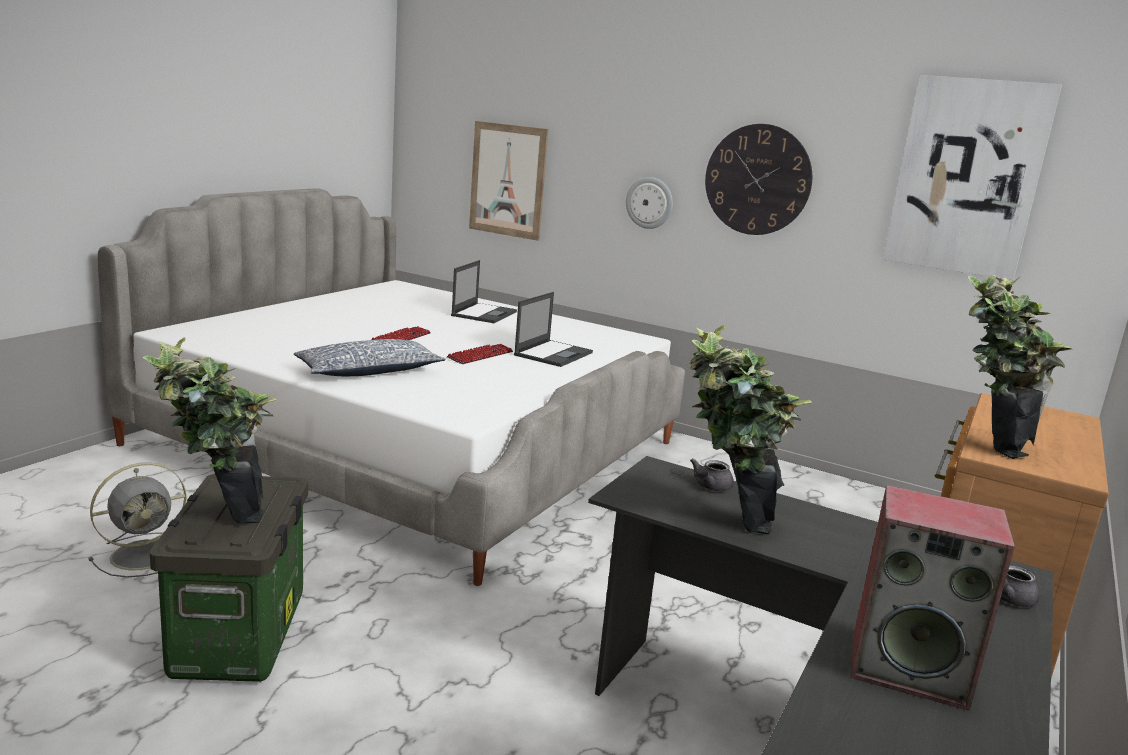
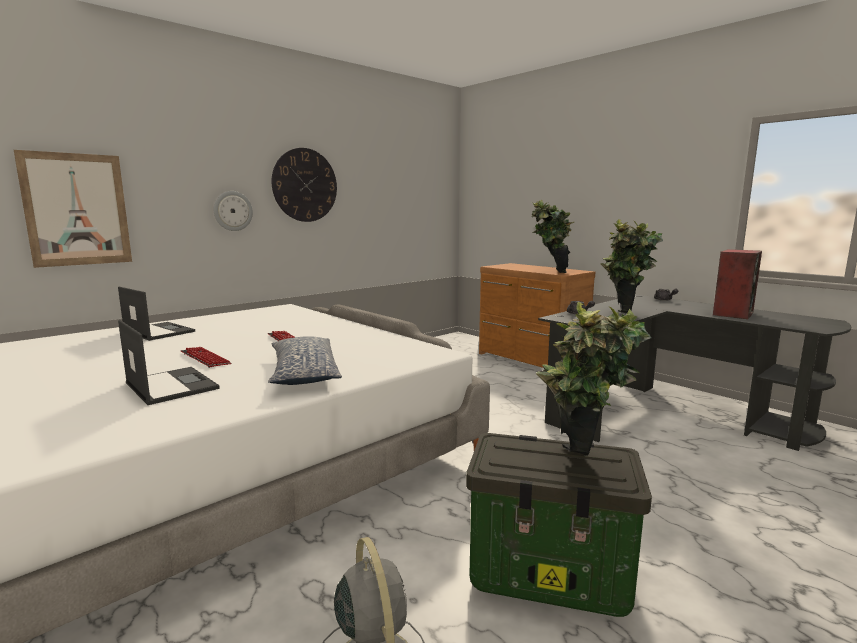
camera: 70 degrees left, 5 degrees down
(553, 353) = (299, 325): laptop -> laptop (170, 385)
(967, 177) = (401, 173): picture -> none

